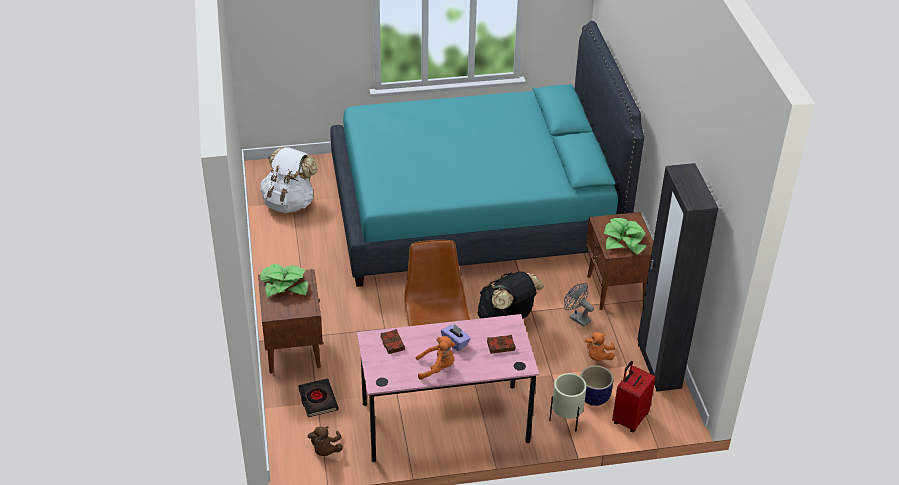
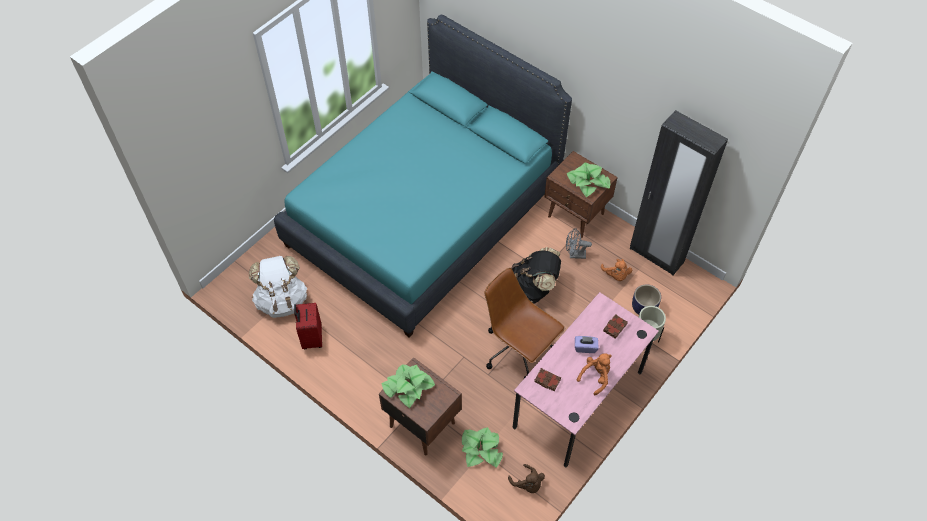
camera: 40 degrees left, 15 degrees up
(318, 400) = (481, 449): black book -> potted plant
(629, 418) = (678, 308): red suitcase -> red suitcase (311, 338)

